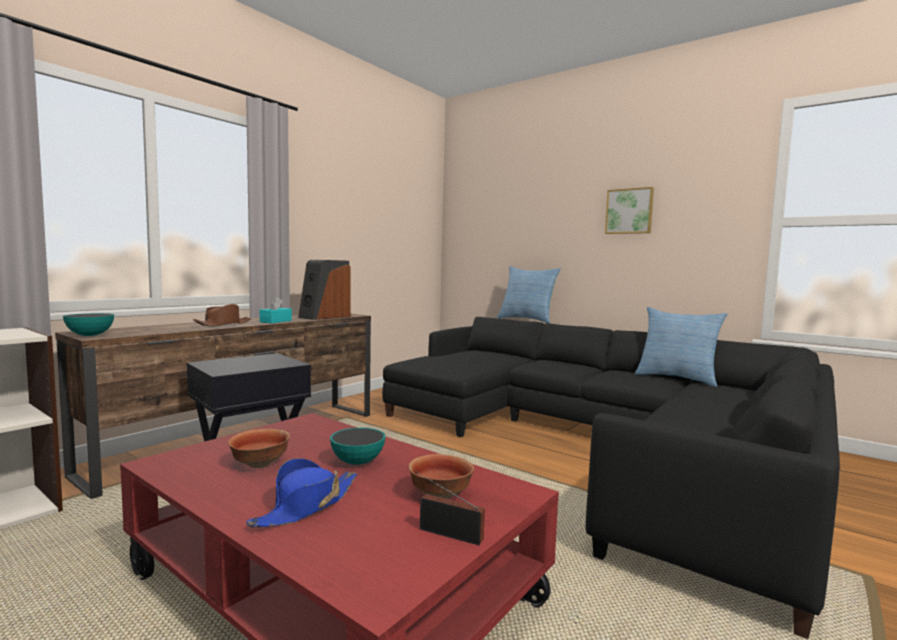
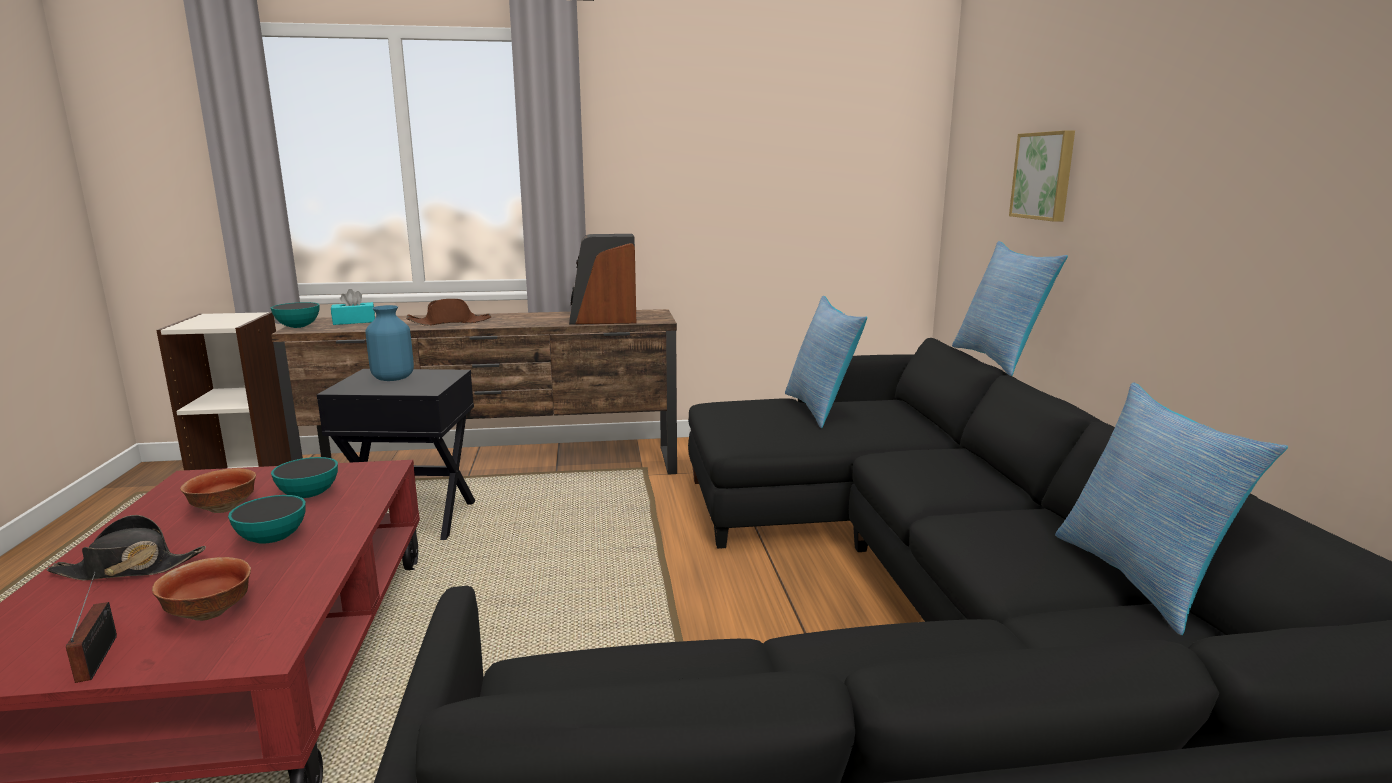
camera: 45 degrees right, 10 degrees up
(240, 362) = (394, 378): none -> blue vase
(276, 321) = (518, 323): turquoise tissue box -> turquoise tissue box (354, 321)
(303, 442) = (309, 495): none -> bowl
(306, 506) = (129, 569): blue hat -> black hat
(458, 355) = (821, 409): none -> pillow
(629, 211) = (1230, 116): picture -> picture (1044, 176)

